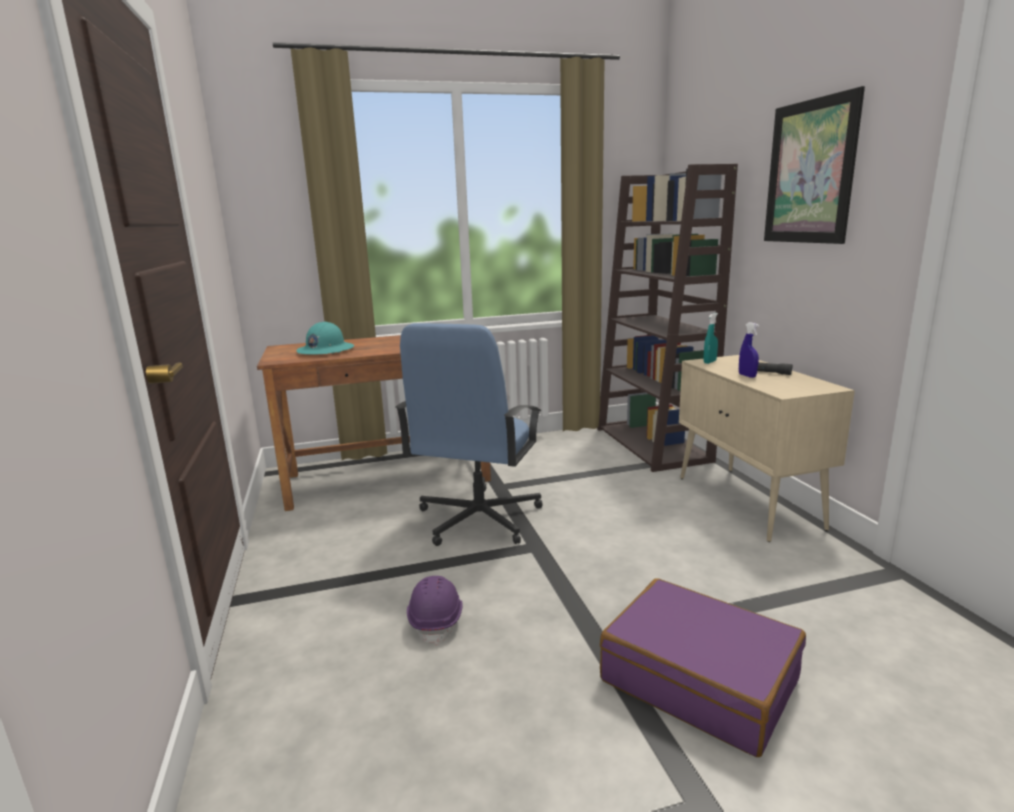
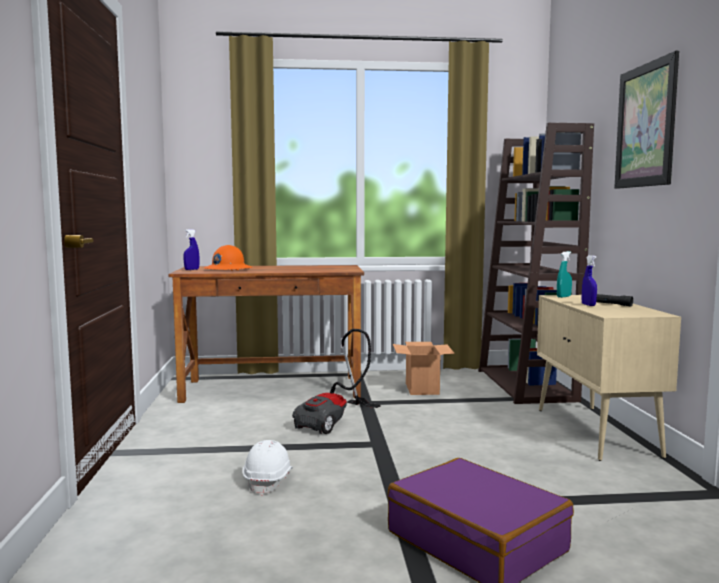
camera: 10 degrees right, 10 degrees down
(281, 354) = (191, 269): none -> blue spray bottle
(325, 350) = (228, 269): turquoise hard hat -> orange hard hat
(436, 620) = (269, 481): purple hard hat -> white hard hat
(478, 519) = (336, 421): blue office chair -> vacuum cleaner
(550, 460) = (421, 388): none -> cardboard box

